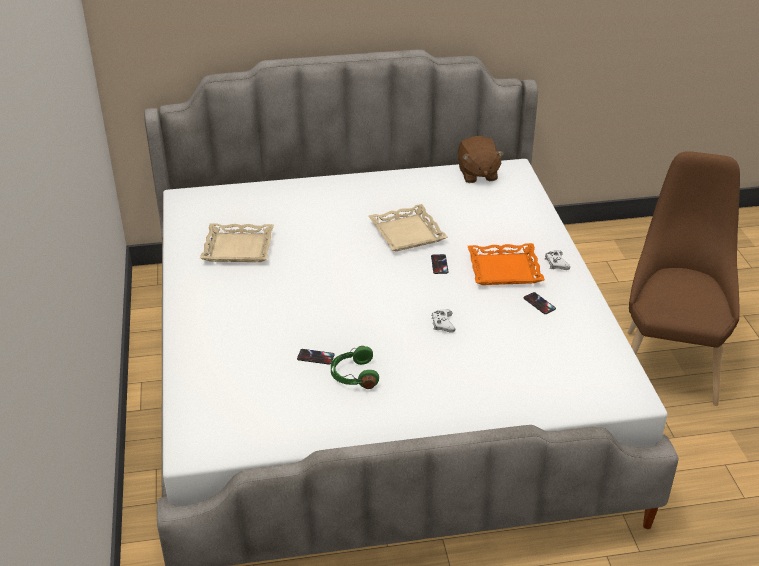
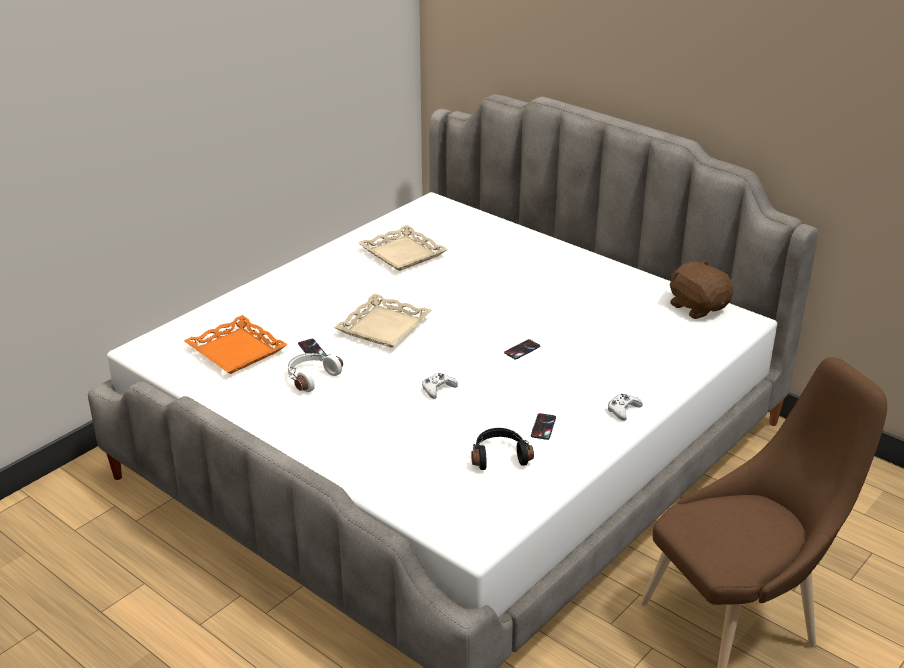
camera: 50 degrees right, 5 degrees down
(353, 375) = (311, 377): green headphones -> white headphones
(407, 233) = (543, 314): beige tray -> beige tray (384, 327)
(477, 174) = (698, 307): brown plush toy -> brown plush toy turned 105 degrees clockwise
(504, 269) = (568, 385): orange tray -> orange tray (237, 351)
(552, 338) = (499, 456): none -> black headphones

